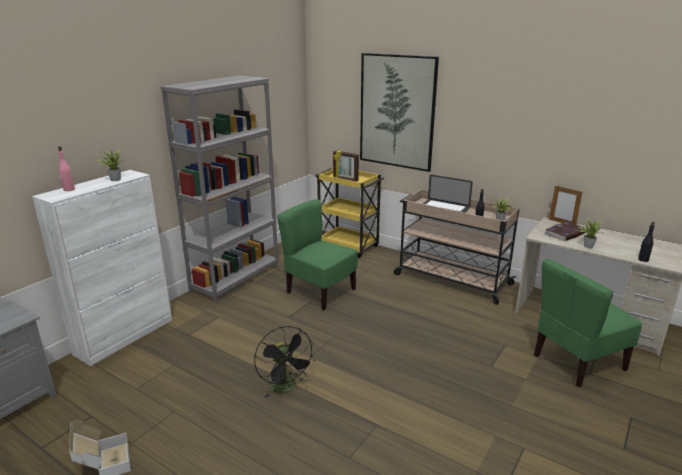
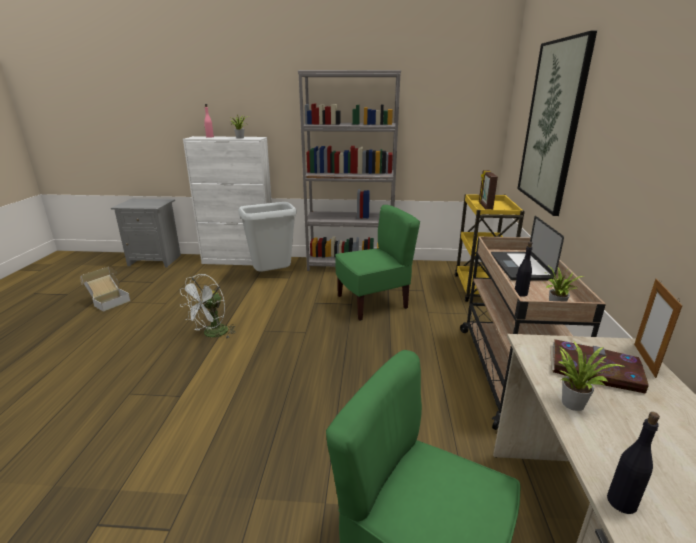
camera: 60 degrees right, 0 degrees up
(199, 324) = (272, 275): none -> grey trash can
(286, 388) = (212, 334): black fan -> white fan
(320, 292) = (372, 303): green chair -> green chair turned 60 degrees clockwise

